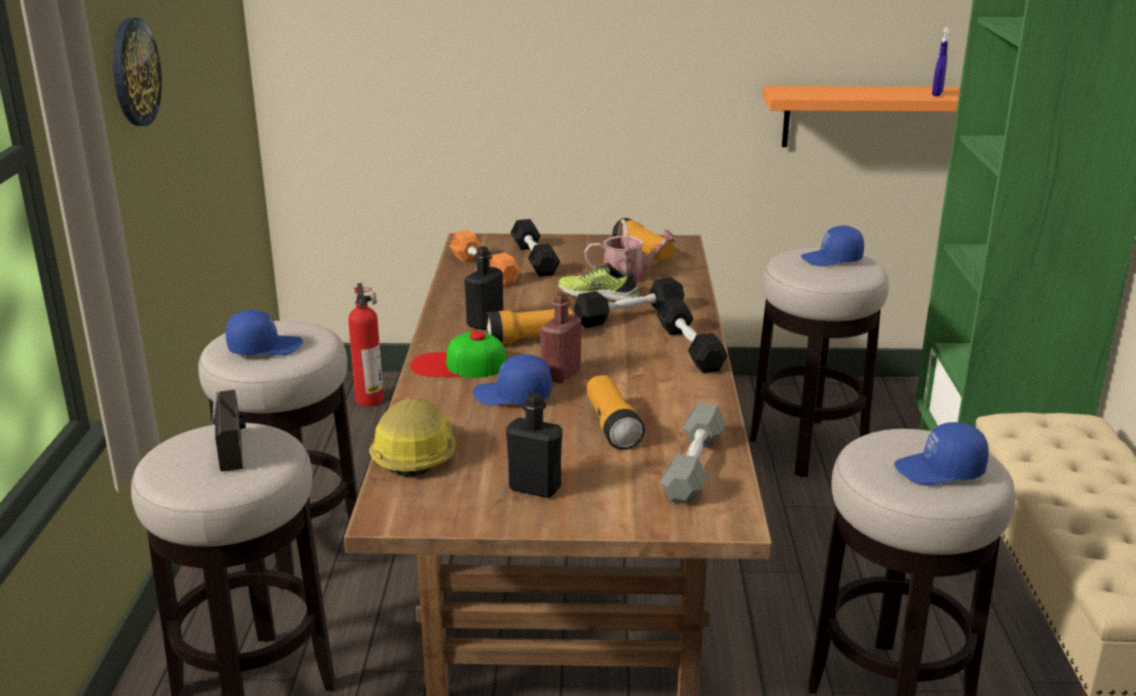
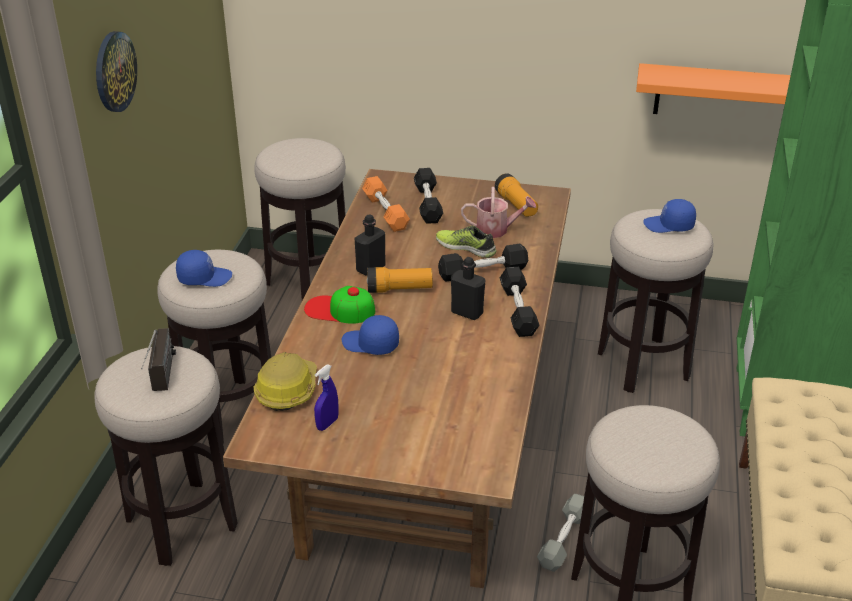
camera: 10 degrees right, 10 degrees up
(369, 398) = (308, 282): fire extinguisher -> stool
(535, 488) = (362, 431): black bottle -> black bottle (467, 312)
(561, 374) = (412, 327): red bottle -> none
(612, 426) = (434, 381): flashlight -> none
(693, 467) = (480, 426): grey dumbbell -> grey dumbbell (563, 539)
(937, 94) = (784, 86): blue spray bottle -> blue spray bottle (327, 424)
(940, 470) = (661, 450): blue cap -> none

